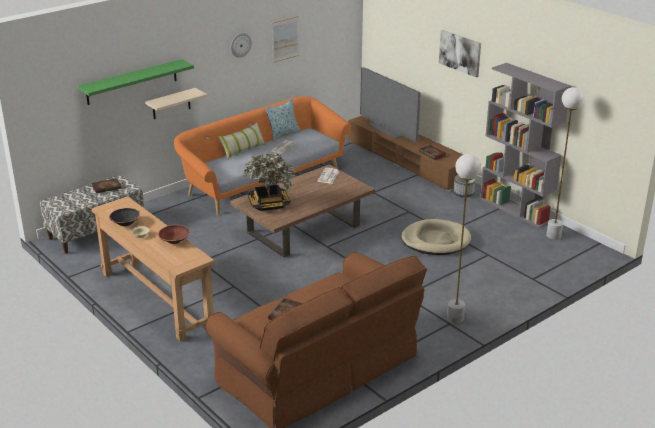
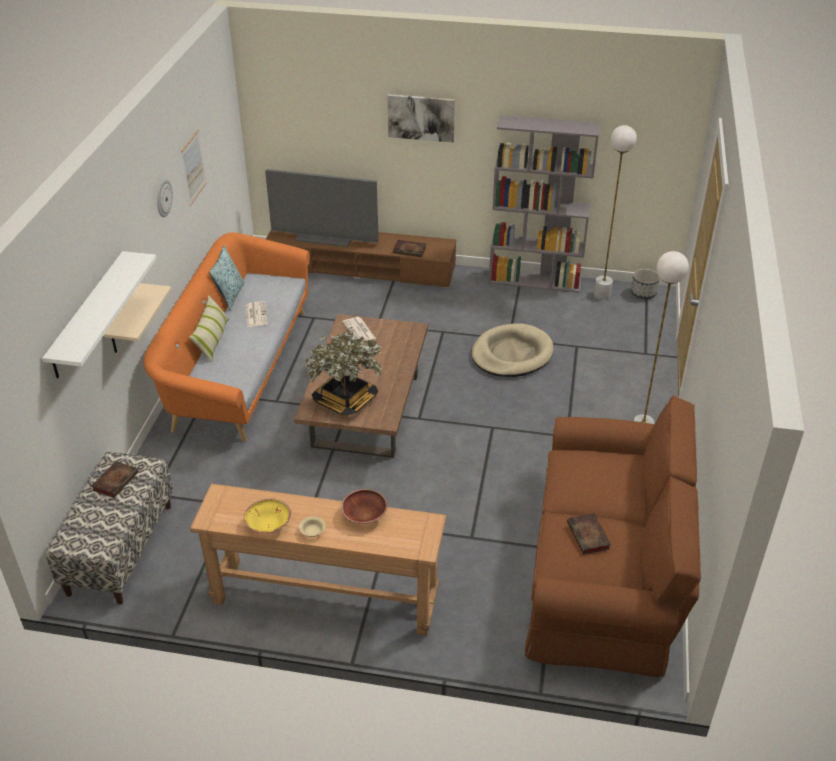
camera: 40 degrees left, 10 degrees up
(125, 223) = (269, 525): black bowl -> yellow bowl
(132, 82) = (88, 314): green shelf -> white shelf
(463, 193) = (466, 284): planter -> planter (643, 293)

